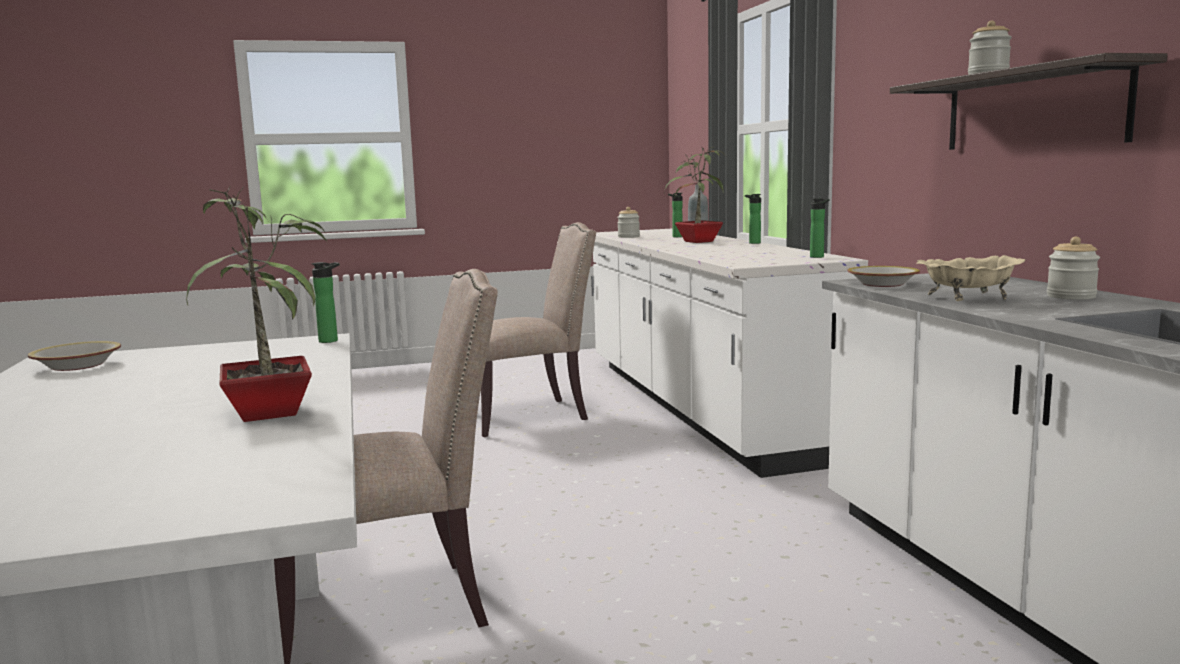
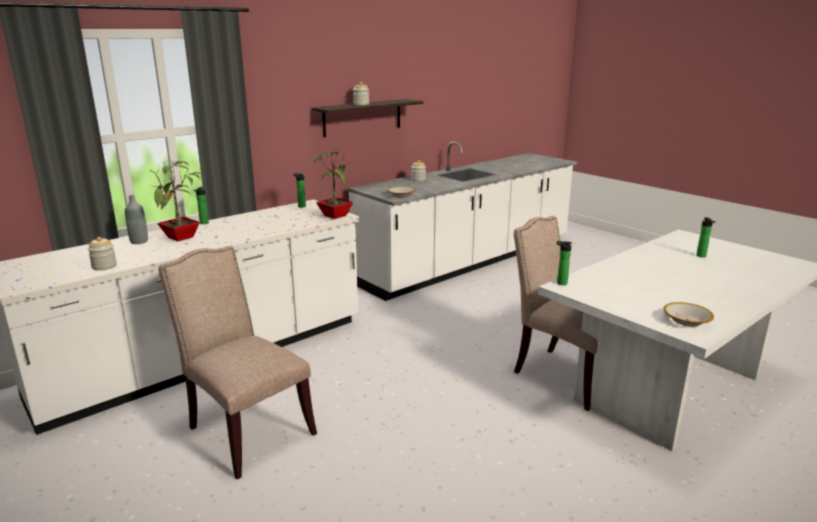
camera: 115 degrees left, 10 degrees up
(274, 412) = (652, 255): potted plant -> potted plant (334, 215)
(675, 237) = (121, 249): bottle -> bottle (702, 256)
(968, 298) = (431, 187): beige bowl -> none

